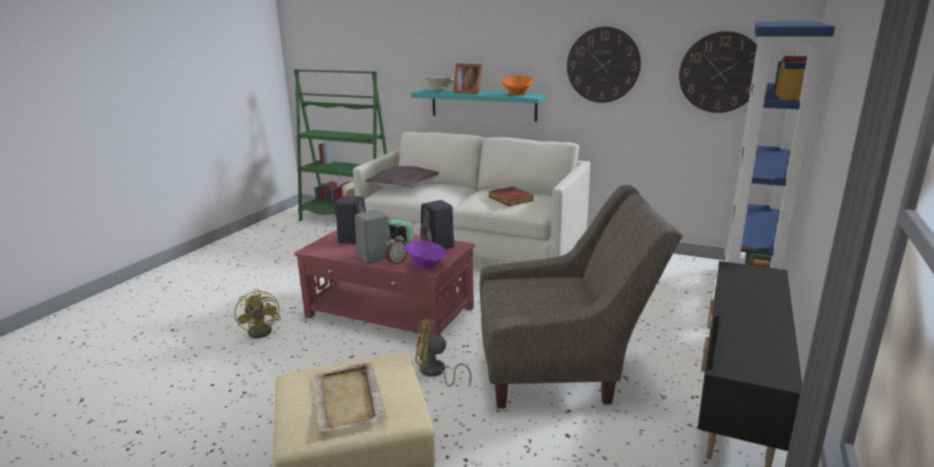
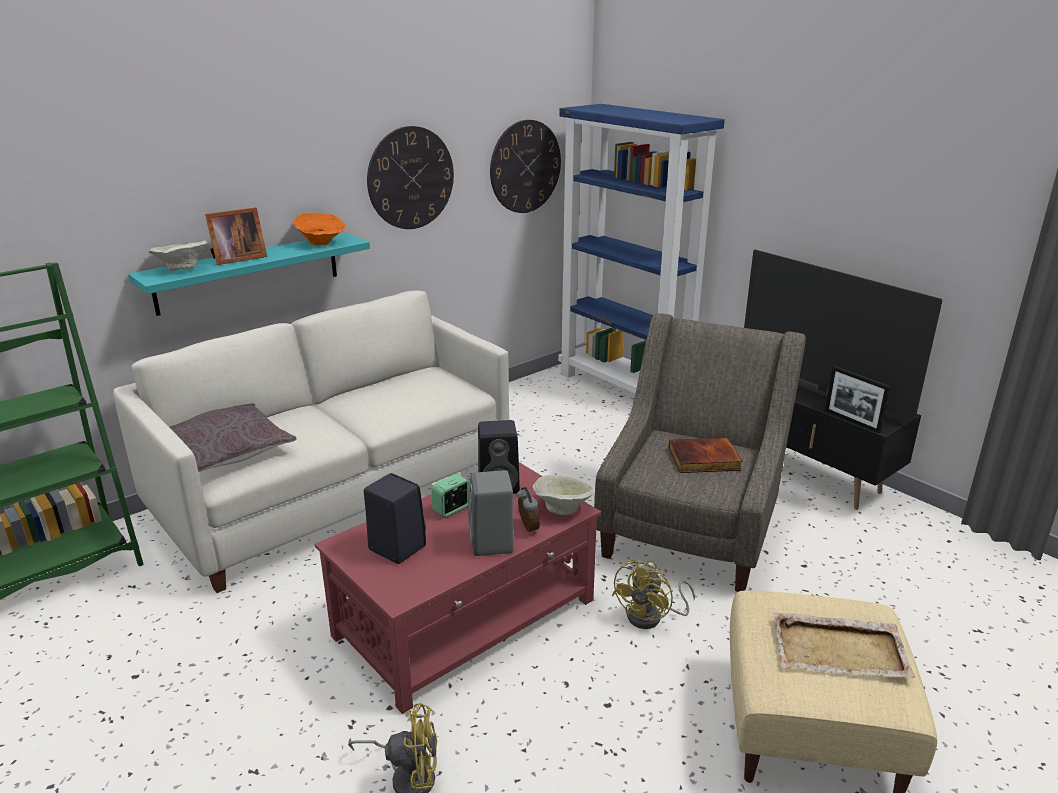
camera: 65 degrees left, 5 degrees up
(426, 267) = (562, 509): purple bowl -> beige bowl
(509, 199) = (410, 393): book -> book (703, 460)
(760, 328) = (820, 391): none -> television

